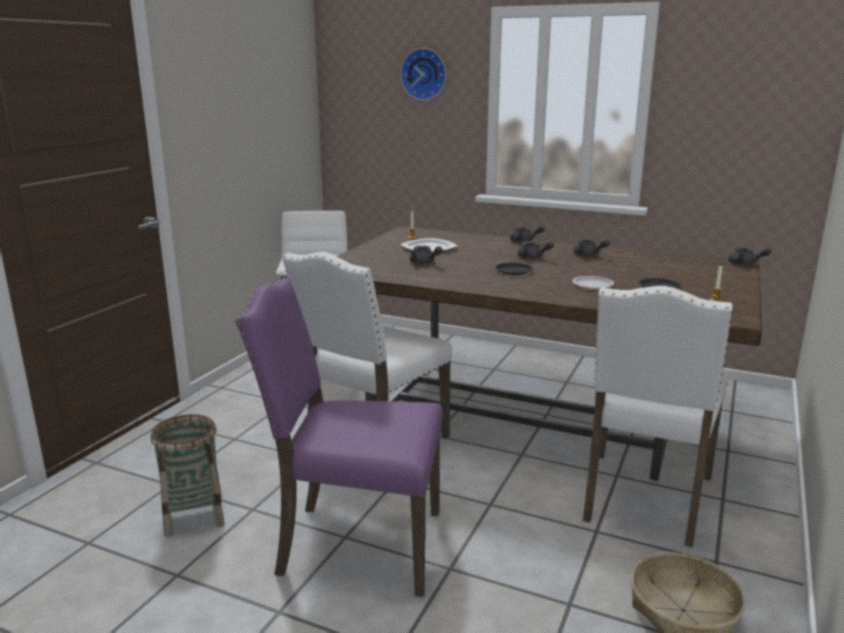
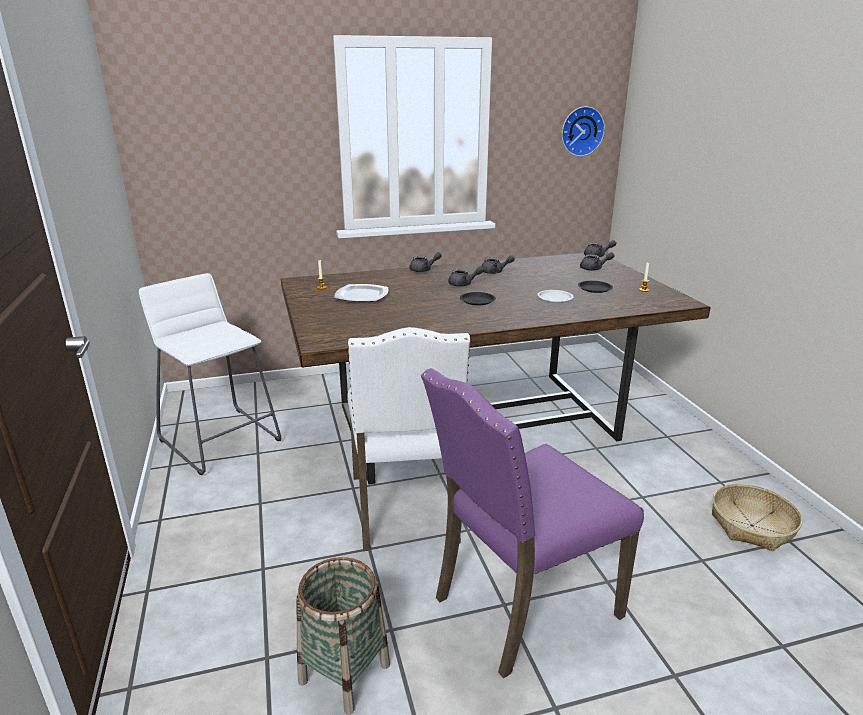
camera: 40 degrees left, 5 degrees up
(424, 74) = (262, 108): wall clock -> wall clock (581, 131)
(424, 263) = (392, 312): grey teapot -> grey teapot (594, 269)
(644, 499) = (633, 458): white chair -> none

